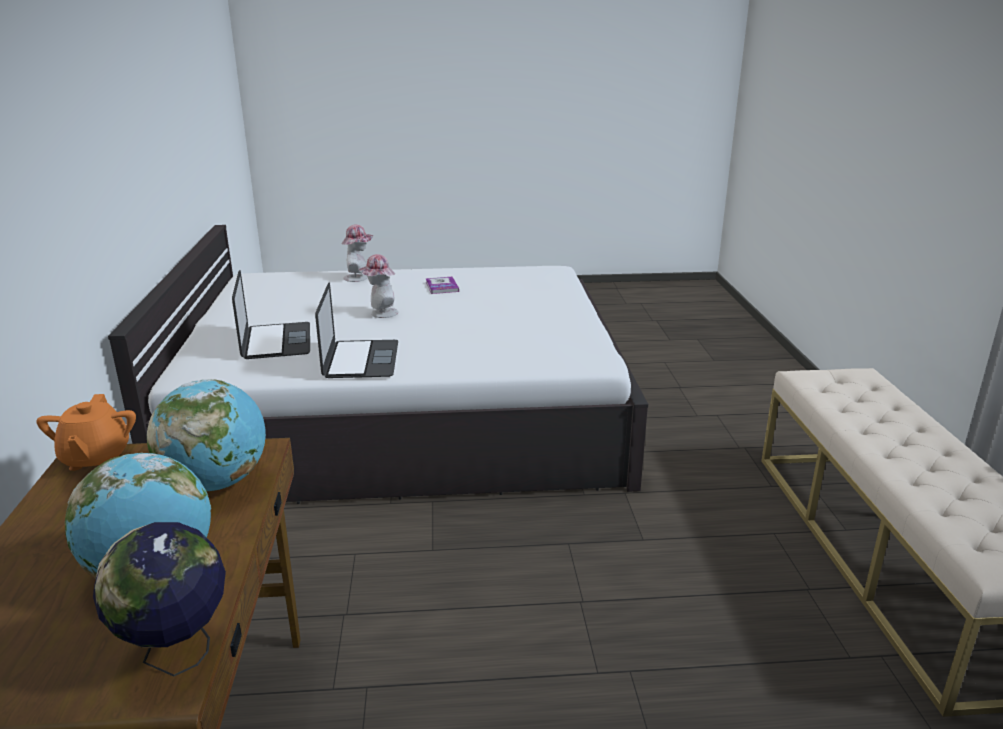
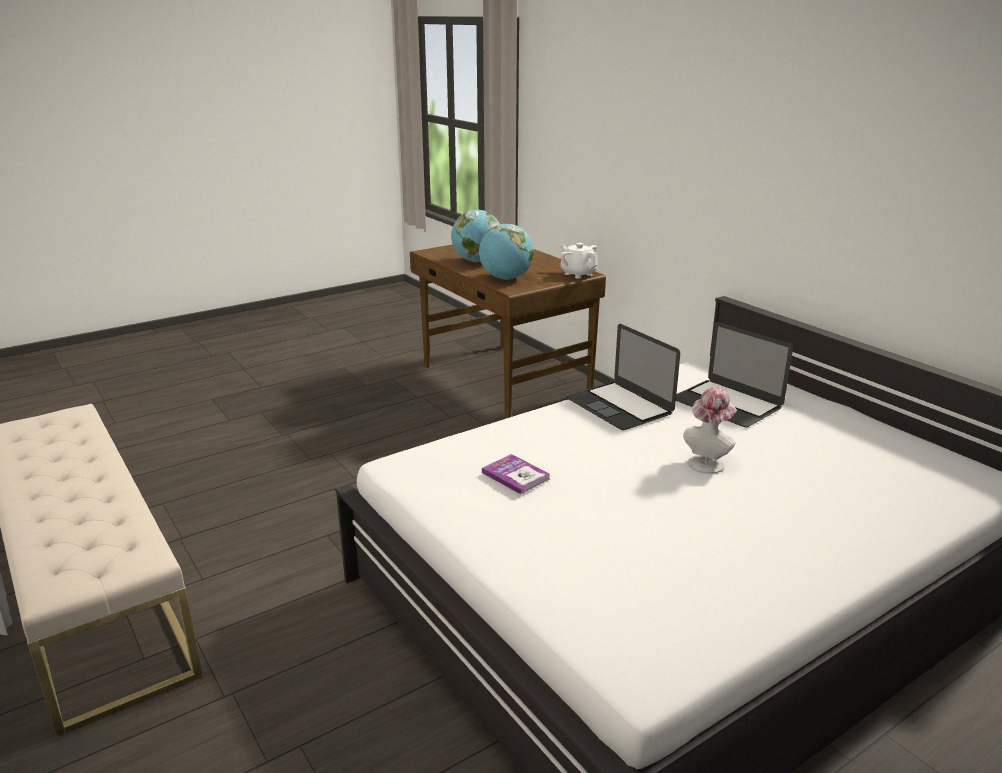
camera: 150 degrees right, 0 degrees up
(96, 458) = (578, 274): orange teapot -> white teapot
(177, 655) = (435, 254): globe -> none
(359, 277) = (873, 523): hat -> none
(442, 286) = (734, 540): book -> book (515, 475)

